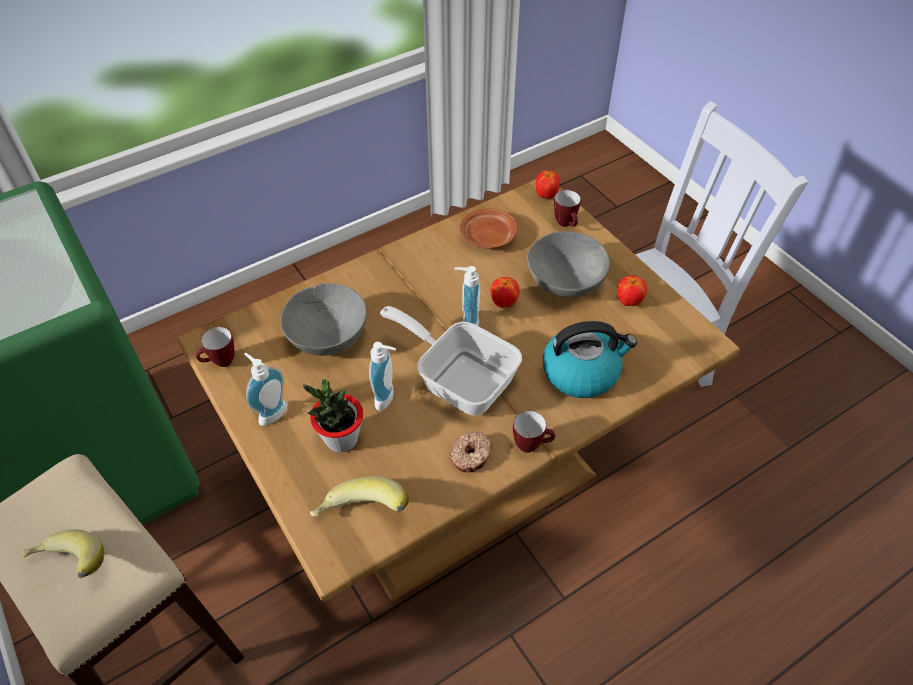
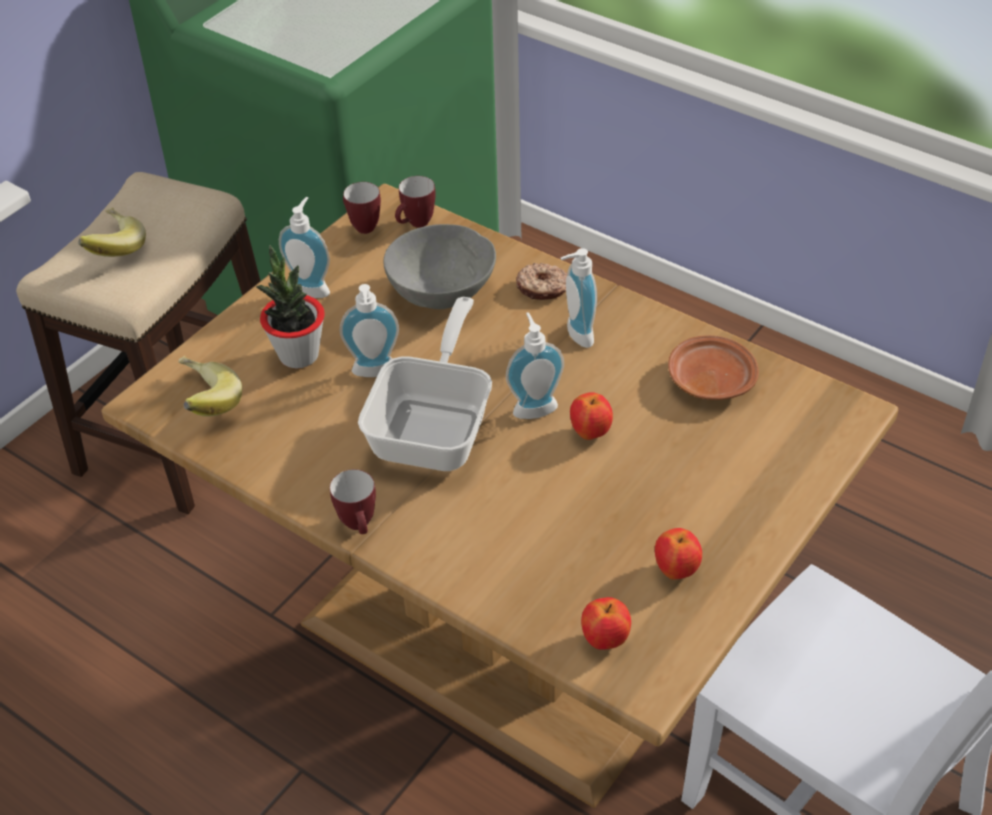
camera: 70 degrees right, 5 degrees down
(414, 282) = (575, 335): none -> soap dispenser
(471, 456) = (320, 473): donut -> donut (542, 288)
(546, 195) = (846, 418): apple -> apple (605, 640)
(565, 283) = (670, 487): grey bowl -> none
(566, 224) = (797, 458): mug -> mug (416, 225)
(581, 372) = (507, 547): kettle -> none

